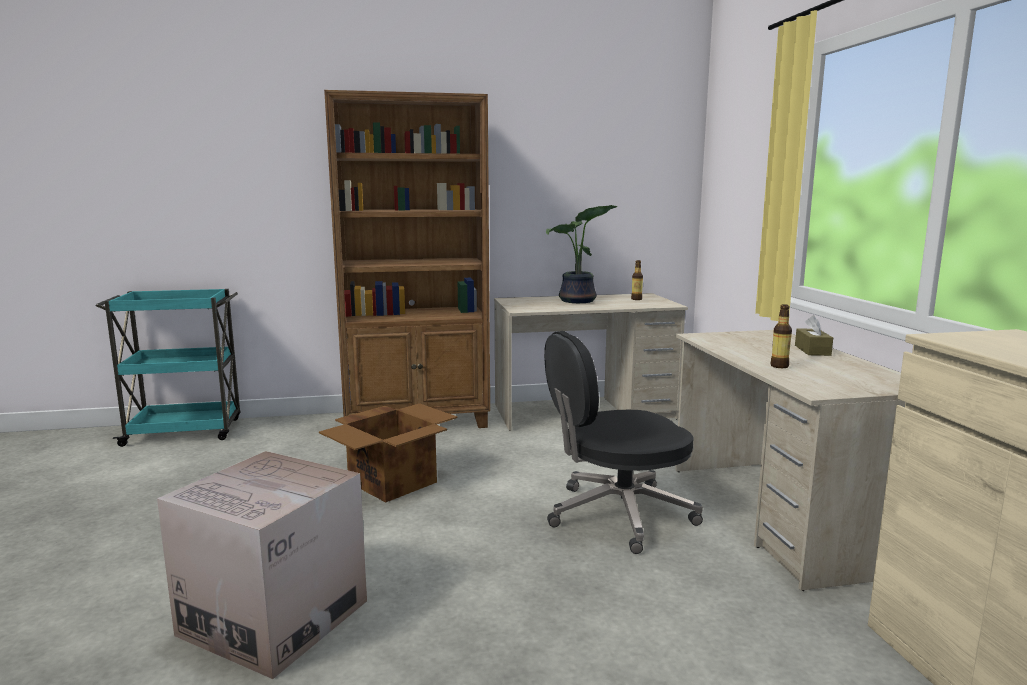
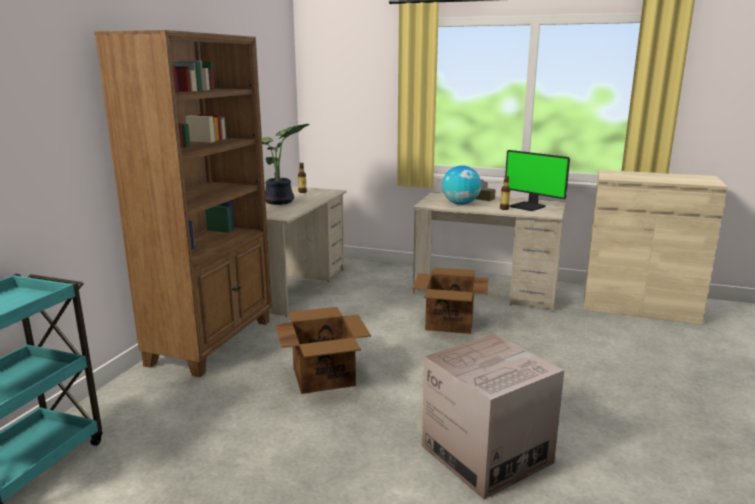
camera: 60 degrees left, 5 degrees up
(617, 515) = (449, 323): black office chair -> cardboard box
(746, 346) = (460, 204): none -> globe
(835, 375) = (529, 206): none -> monitor

